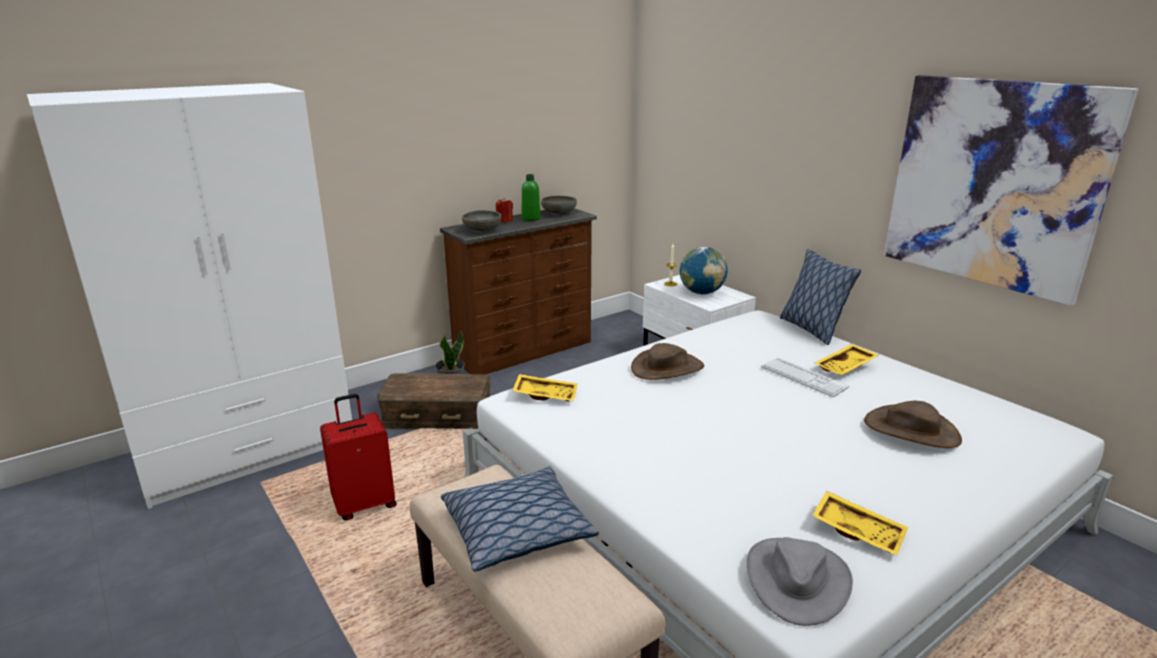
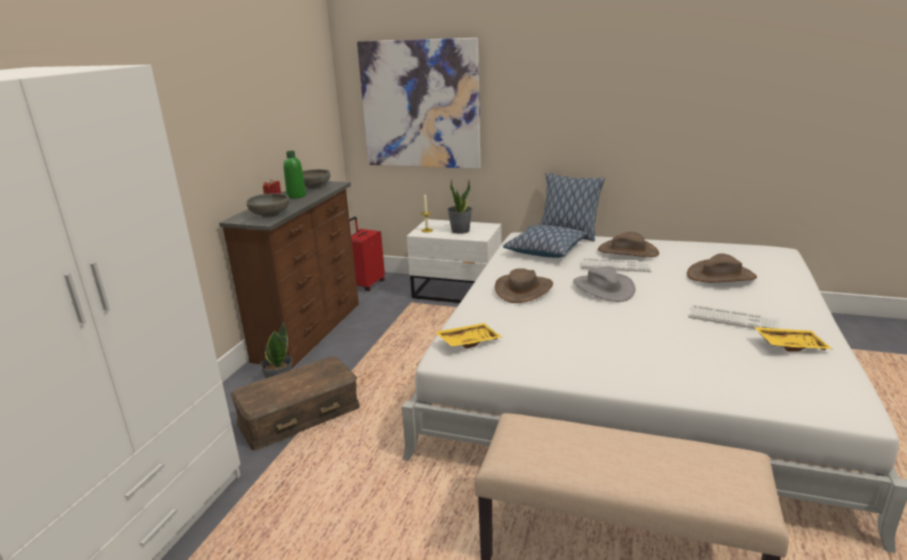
camera: 35 degrees left, 0 degrees up
(364, 504) = (333, 526): red suitcase -> red suitcase (366, 285)
(517, 530) = (609, 452): pillow -> pillow (545, 250)
(701, 293) = (460, 230): globe -> potted plant
(796, 580) = (812, 389): grey hat -> grey hat (603, 288)
(840, 478) = (733, 319): none -> keyboard
(846, 367) = (628, 251): yellow tray -> brown hat
(993, 184) = (692, 95): picture -> picture (420, 105)

